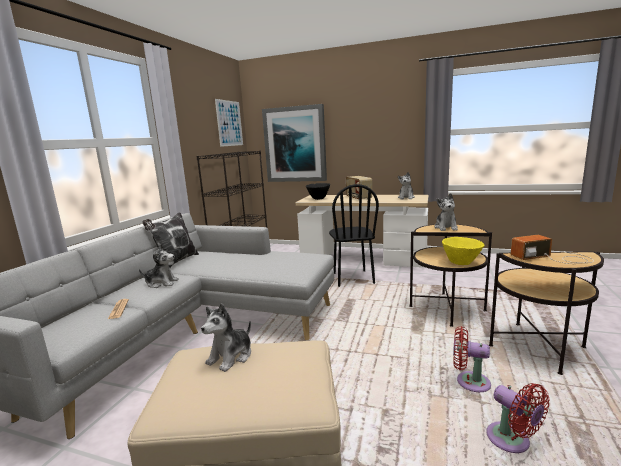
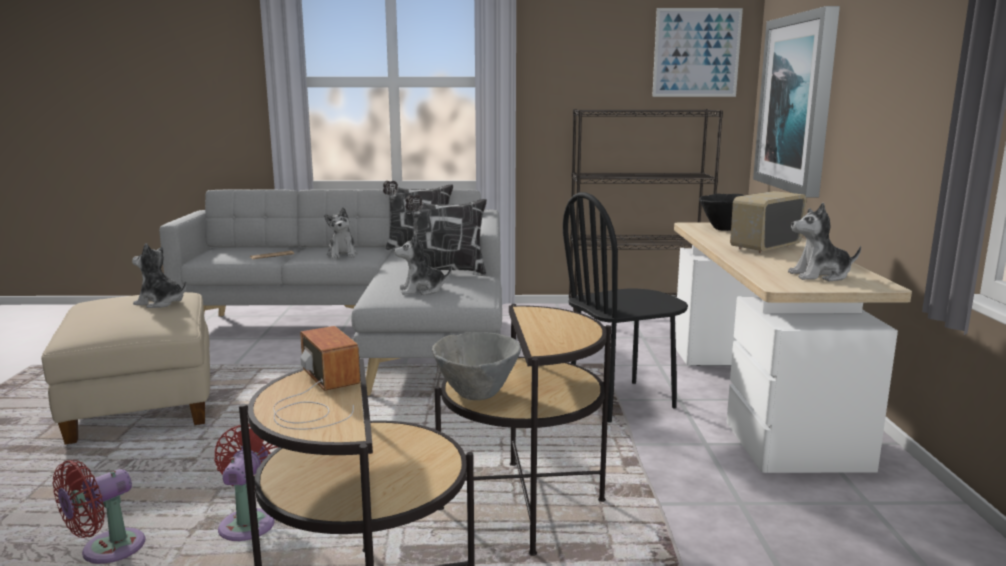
camera: 70 degrees right, 0 degrees up
(255, 258) = (446, 272): none -> pillow
(446, 227) = (560, 325): plush toy -> plush toy (422, 290)
(461, 263) = (477, 394): yellow bowl -> grey bowl

